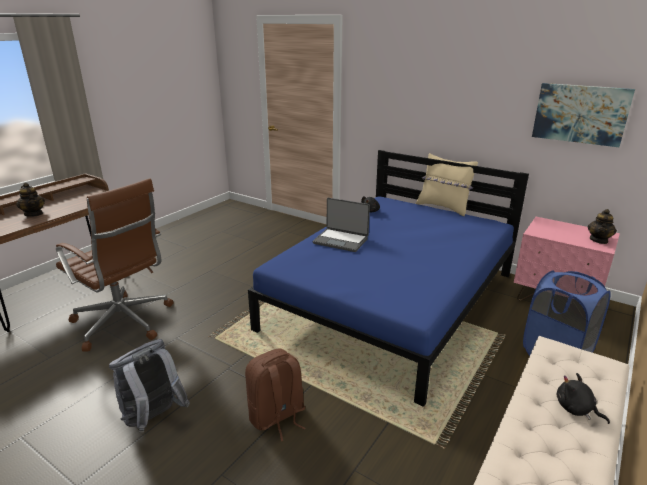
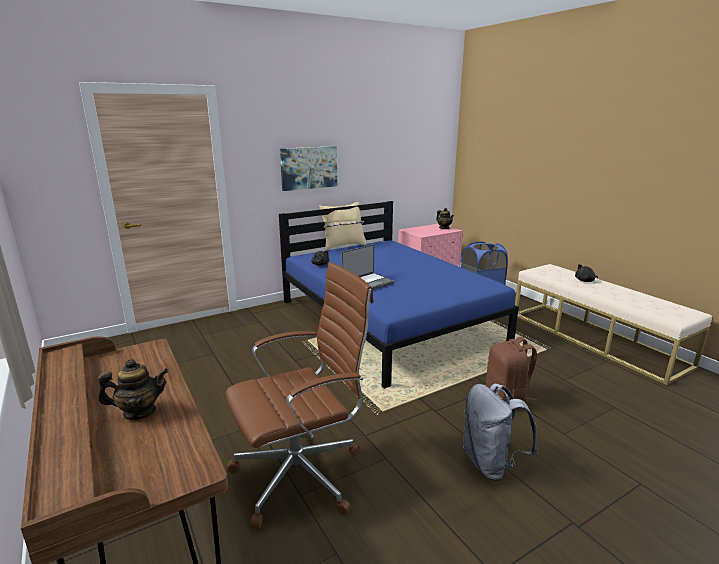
camera: 65 degrees left, 5 degrees down
(580, 114) = (409, 154): picture -> picture (309, 168)

